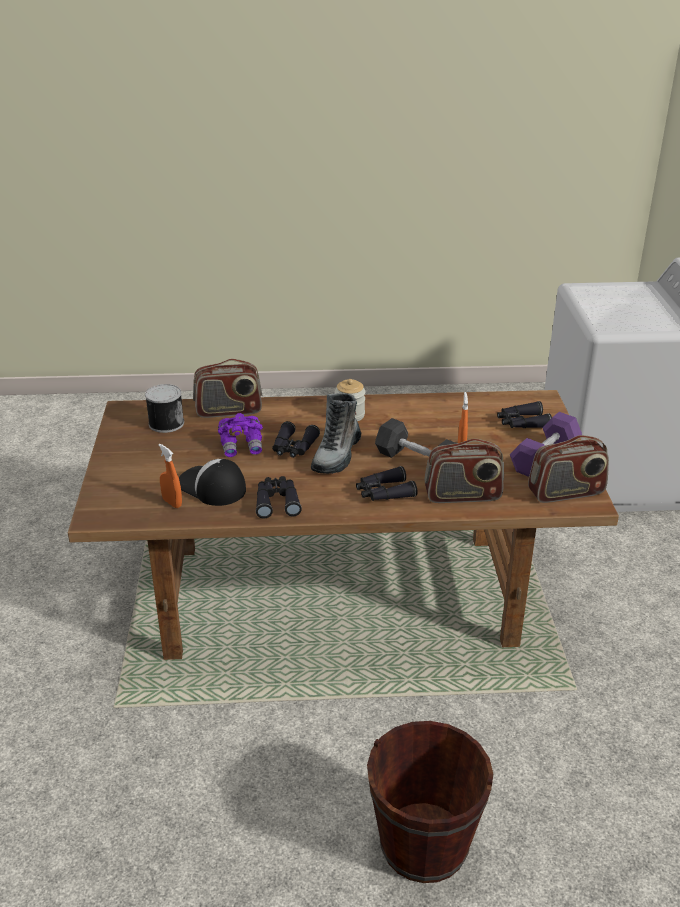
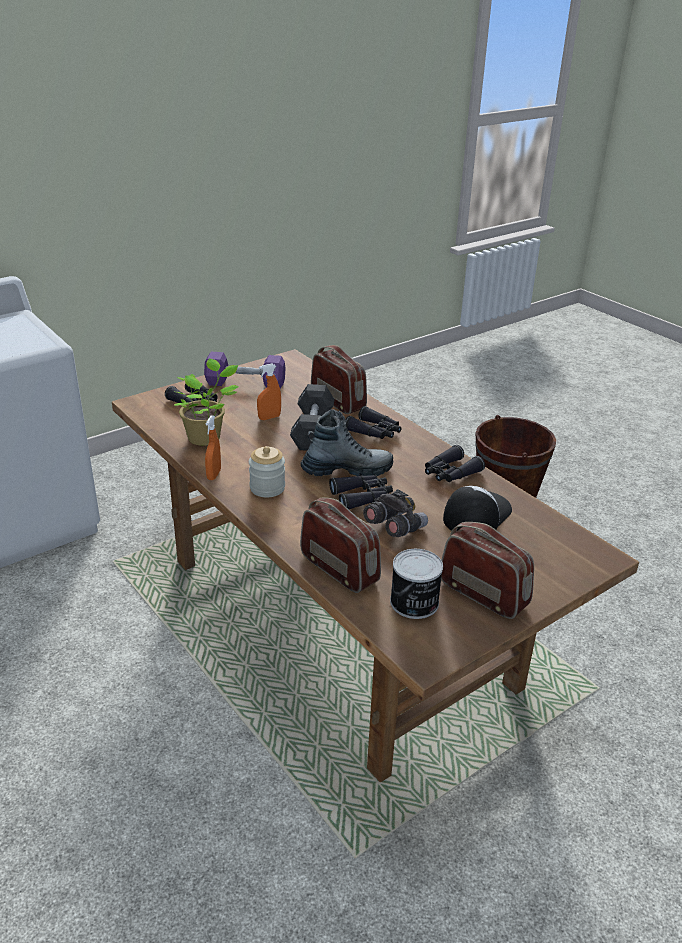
camera: 125 degrees left, 0 degrees up
(172, 503) = (525, 524): orange spray bottle -> orange spray bottle (214, 475)
(211, 487) = (476, 514): cap -> cap turned 150 degrees counterclockwise
(242, 446) = (394, 528): purple binoculars -> grey binoculars
(452, 412) = (206, 437): none -> potted plant
(566, 493) = (287, 368): radio -> radio (483, 594)

